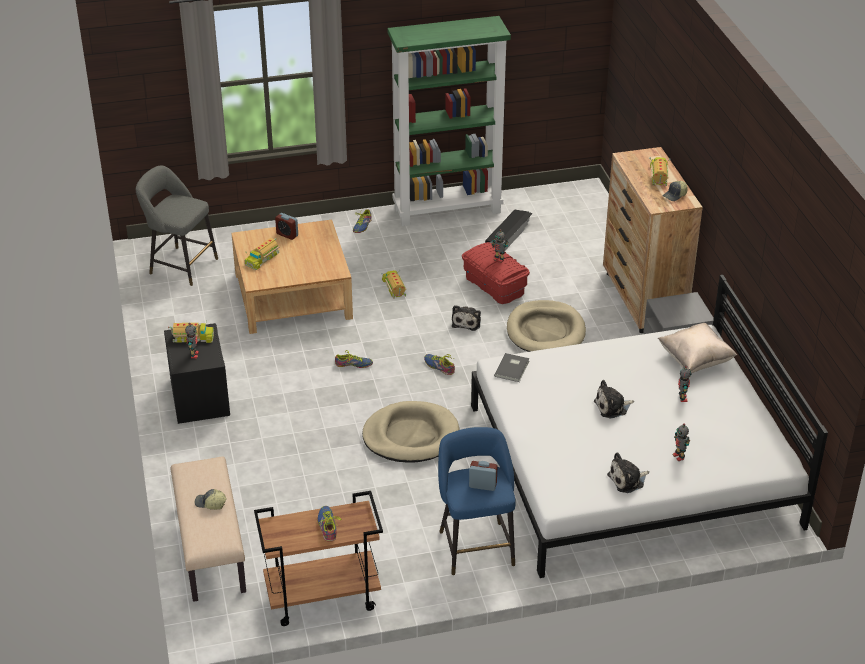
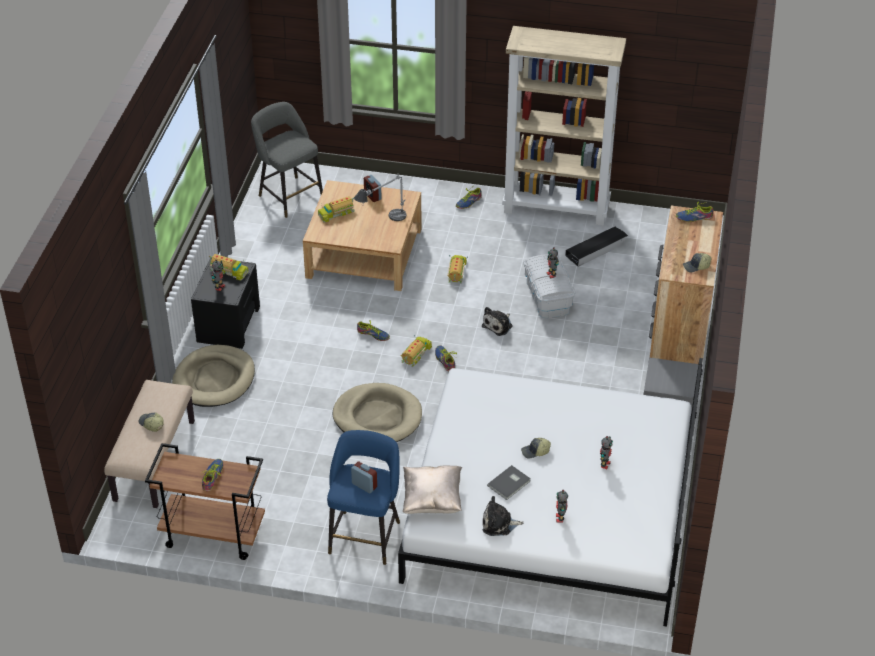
camera: 25 degrees right, 5 degrees up
(314, 255) = (382, 223): none -> table lamp
(448, 209) = (557, 208): green bookcase -> beige bookcase
(495, 285) = (548, 297): red storage box -> white storage box
(513, 368) = (474, 386): grey book -> grey book (510, 483)
(545, 331) = (563, 357): beige dog bed -> beige dog bed (214, 379)
(612, 407) = (535, 452): plush toy -> cap
(640, 157) = (694, 217): none -> shoe
(659, 175) = (697, 242): toy truck -> toy truck (416, 354)
(695, 360) = (645, 432): beige pillow -> beige pillow (432, 500)

